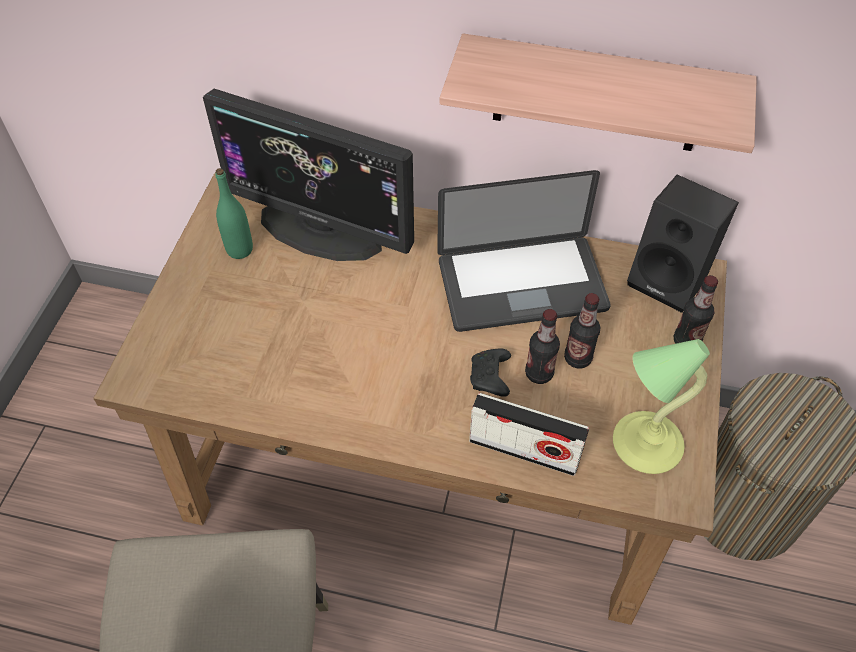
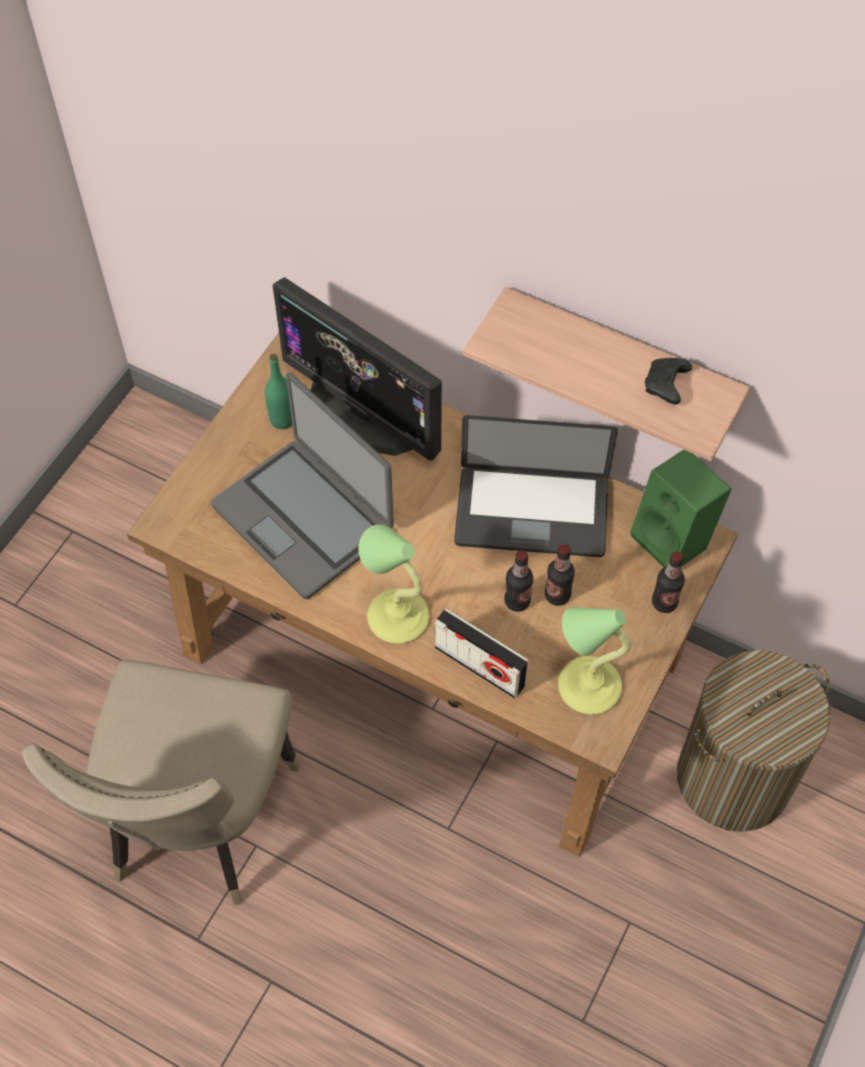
camera: 15 degrees right, 5 degrees up
(288, 340) = (304, 518): none -> laptop
(417, 417) = (396, 615): none -> table lamp
(490, 378) = (472, 595): black game controller -> black game controller (666, 386)
(670, 280) = (674, 540): black speaker -> green speaker

